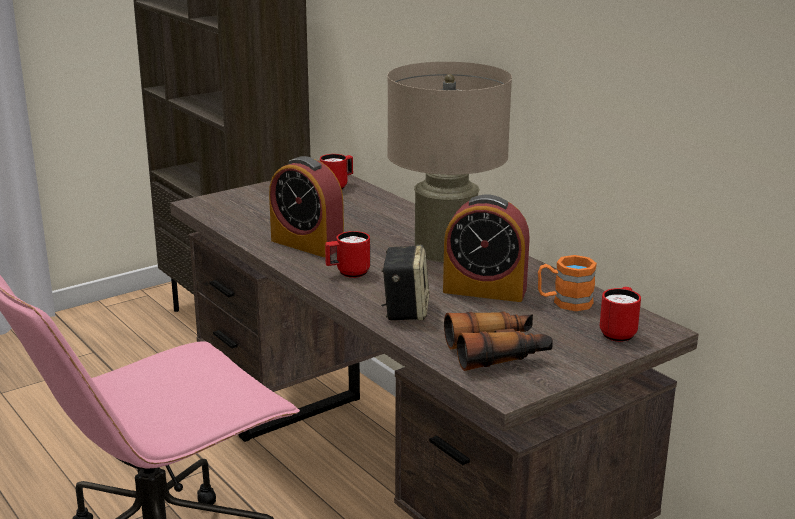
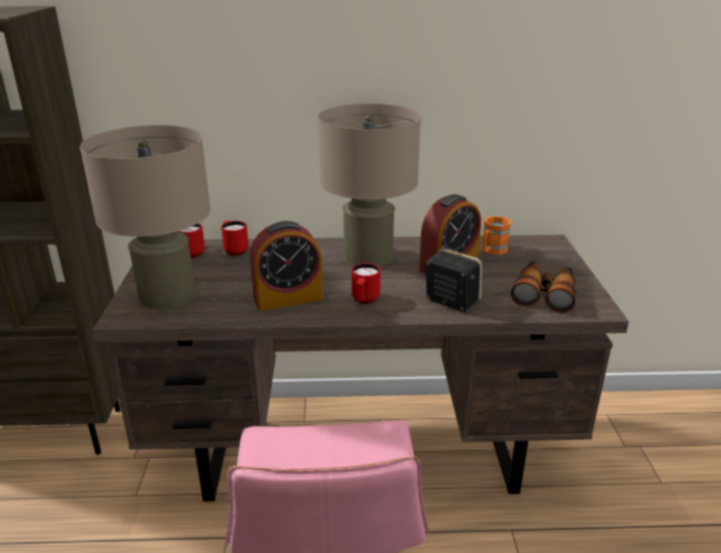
camera: 55 degrees left, 5 degrees up
(251, 204) = (167, 295): none -> beige table lamp
(619, 332) = (546, 252): red mug -> red mug (234, 250)

